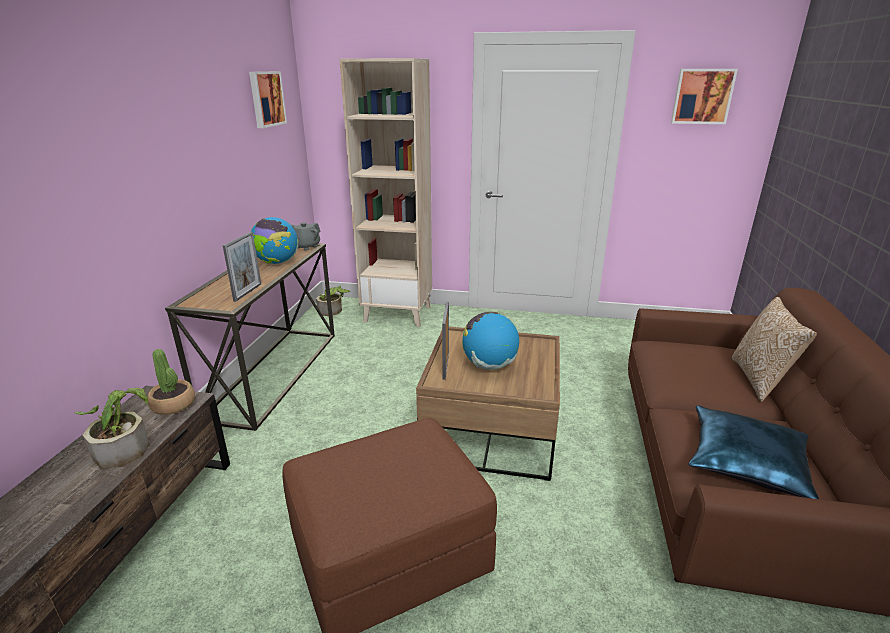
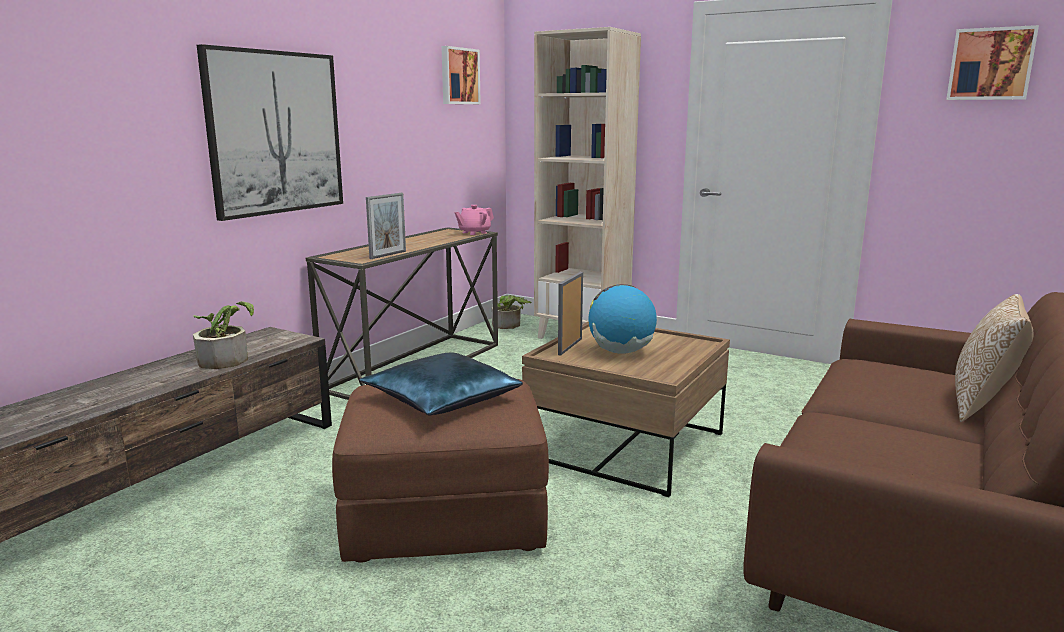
camera: 20 degrees right, 10 degrees down
(114, 192) = (275, 133): none -> picture
(173, 404) = (285, 340): potted plant -> none
(276, 263) = (434, 240): globe -> none
(306, 247) = (474, 232): grey teapot -> pink teapot
(745, 462) = (875, 459): blue pillow -> blue pillow (441, 399)

